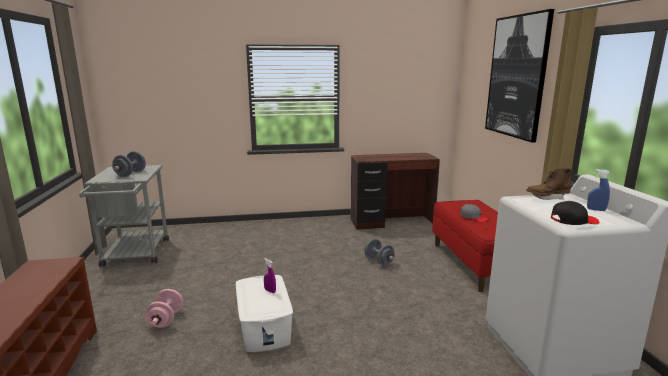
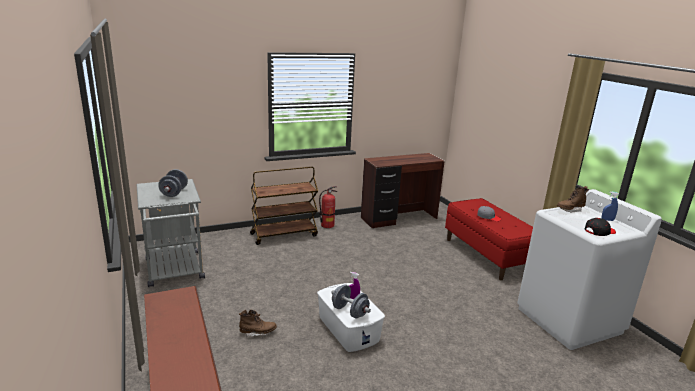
camera: 15 degrees left, 5 degrees up
(166, 319) = (257, 332): pink dumbbell -> brown boot
(262, 230) = (284, 234): none -> brown cart
(311, 224) = (327, 225): none -> fire extinguisher
(379, 261) = (408, 259): grey dumbbell -> grey dumbbell (349, 311)
(517, 76) = (521, 95): picture -> none

